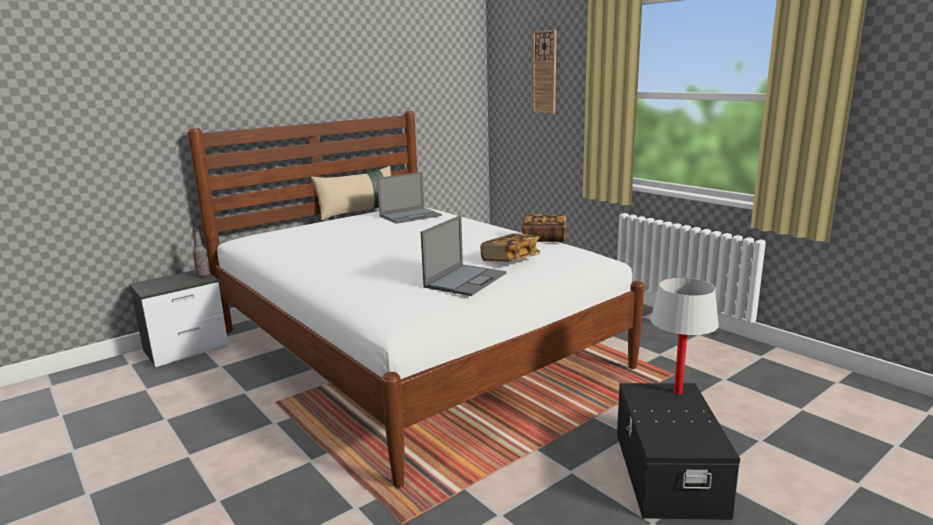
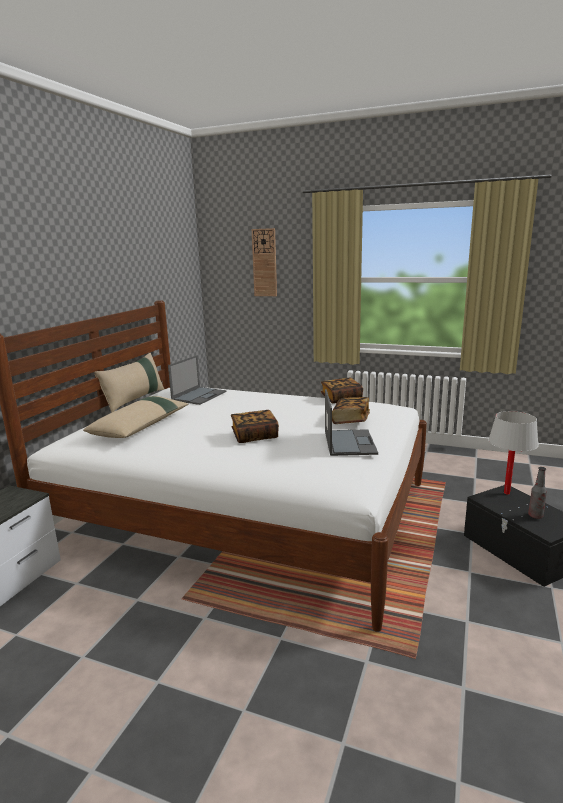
camera: 30 degrees left, 0 degrees up
(203, 275) = (23, 493): bottle -> bottle (535, 516)
(317, 234) = (141, 426): none -> beige pillow
(389, 258) = (254, 436): none -> book

